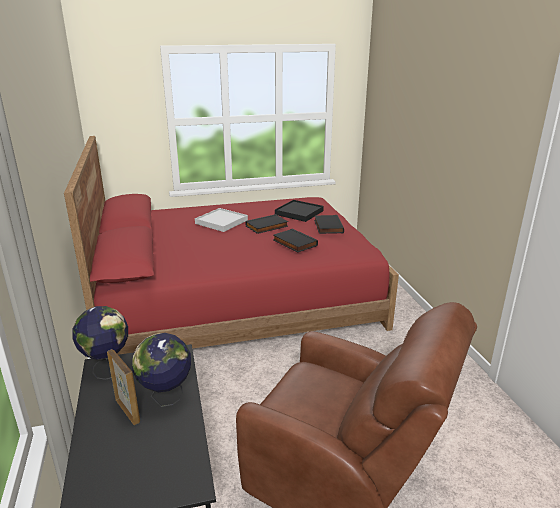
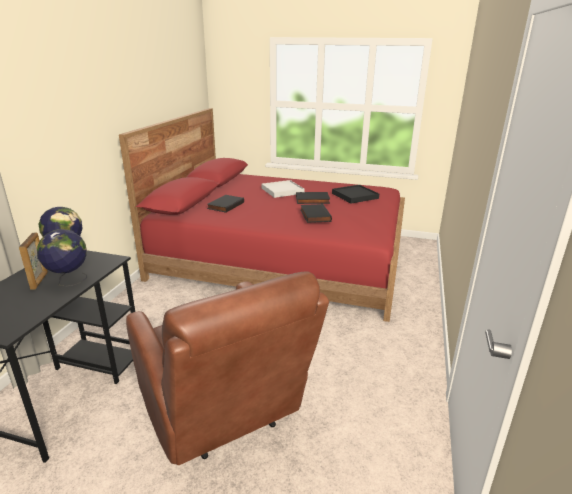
camera: 30 degrees right, 0 degrees up
(327, 226) = (362, 210): black book -> black book (225, 205)

